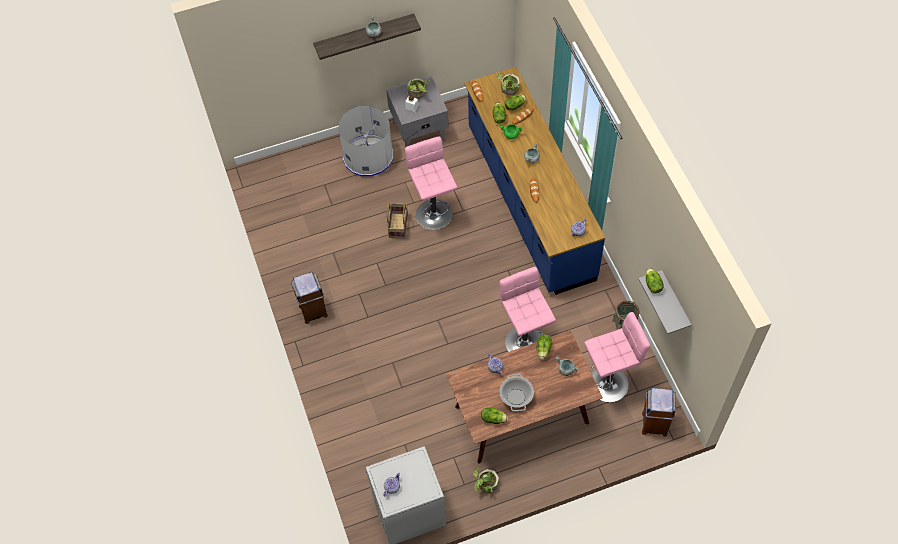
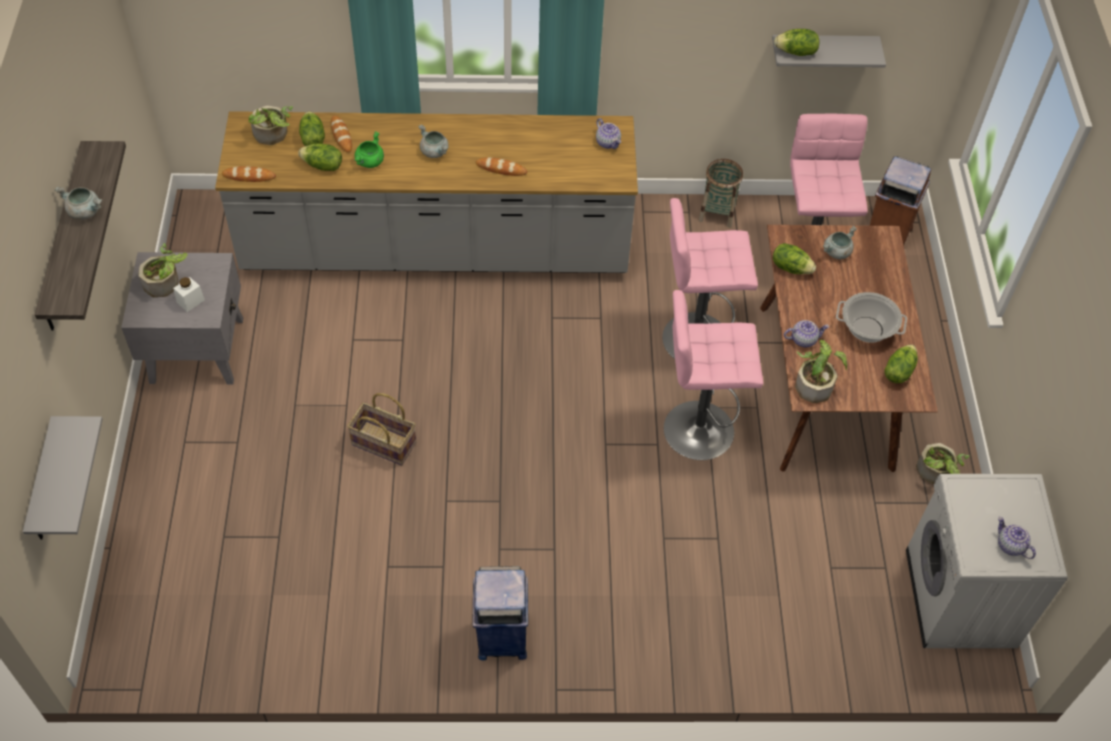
camera: 75 degrees left, 5 degrees down
(270, 93) = (43, 485): none -> grey shelf
(313, 310) = (501, 637): brown trash can -> blue trash can
(368, 156) = (203, 445): grey trash can -> none
(434, 214) = (388, 383): pink stool -> pink stool (697, 430)
(468, 380) = (815, 383): none -> potted plant
(529, 203) = (436, 249): blue counter -> grey counter

